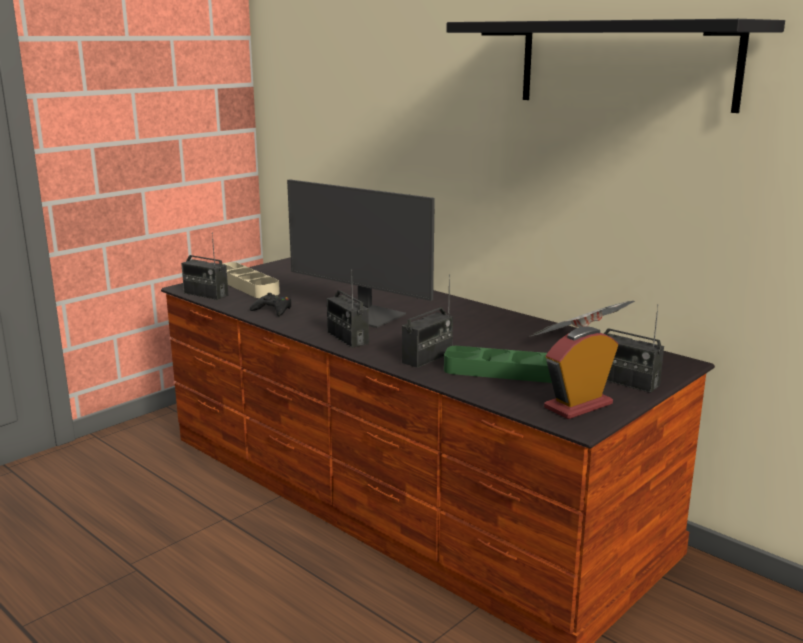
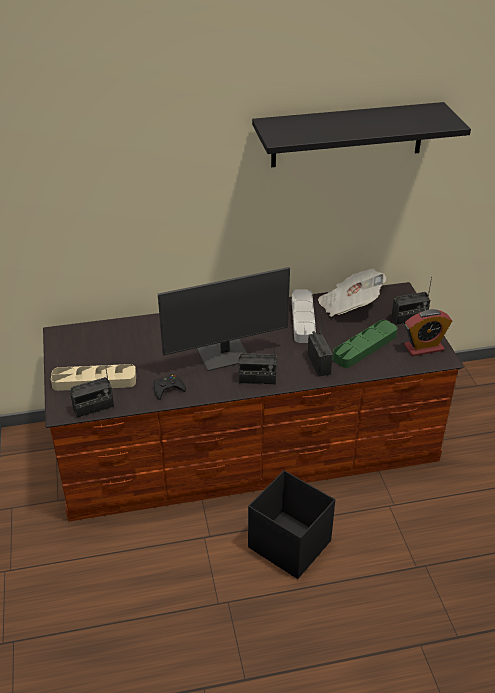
camera: 55 degrees left, 20 degrees up
(265, 579) = (289, 543): none -> black storage box
(501, 330) = (303, 319): none -> grey tray
(578, 406) = (424, 348): alarm clock -> alarm clock turned 105 degrees counterclockwise

